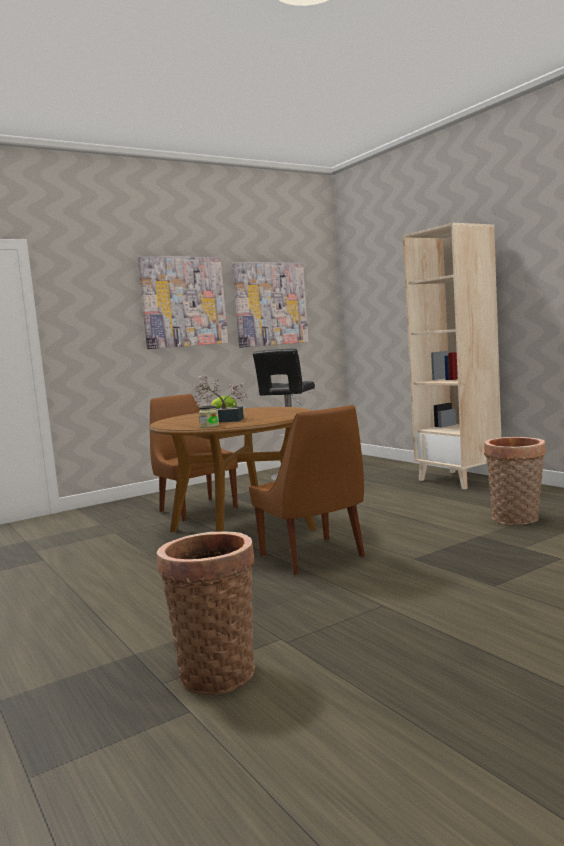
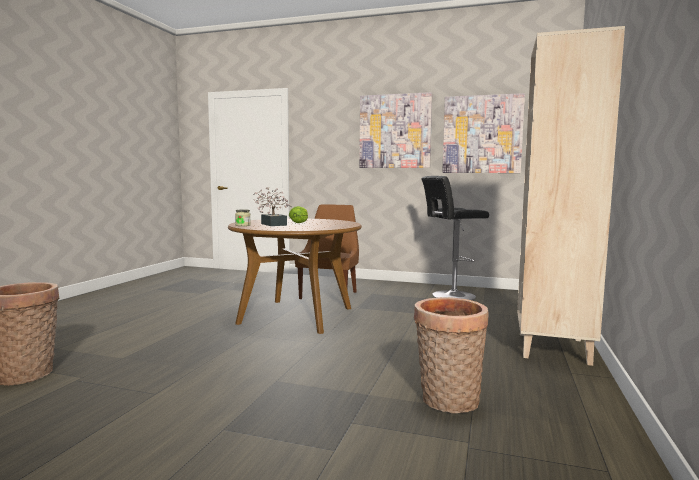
camera: 50 degrees right, 0 degrees up
(314, 557) = (252, 348): brown chair -> none

